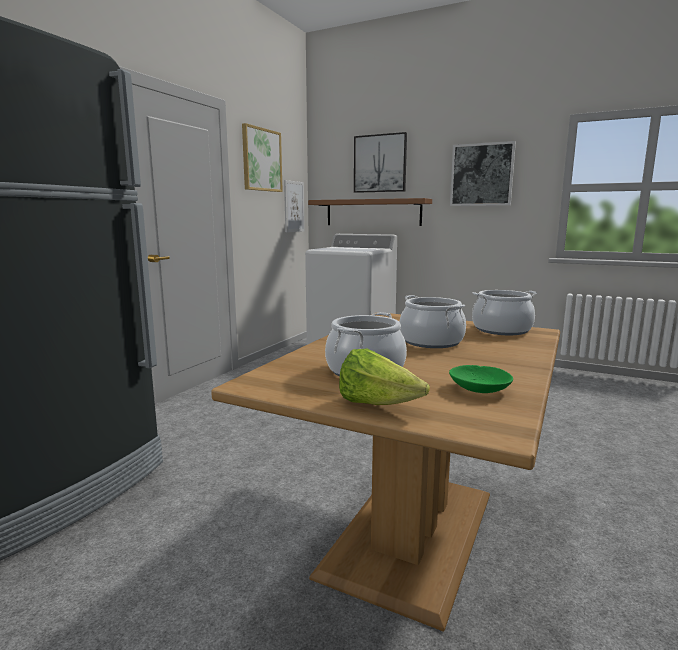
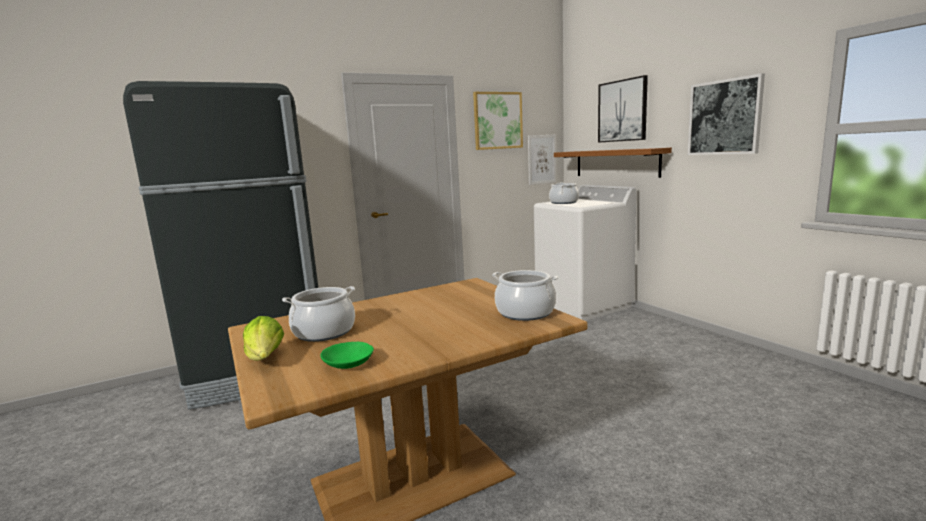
camera: 35 degrees right, 0 degrees up
(431, 341) = (433, 315): cooking pot -> cooking pot (564, 202)

